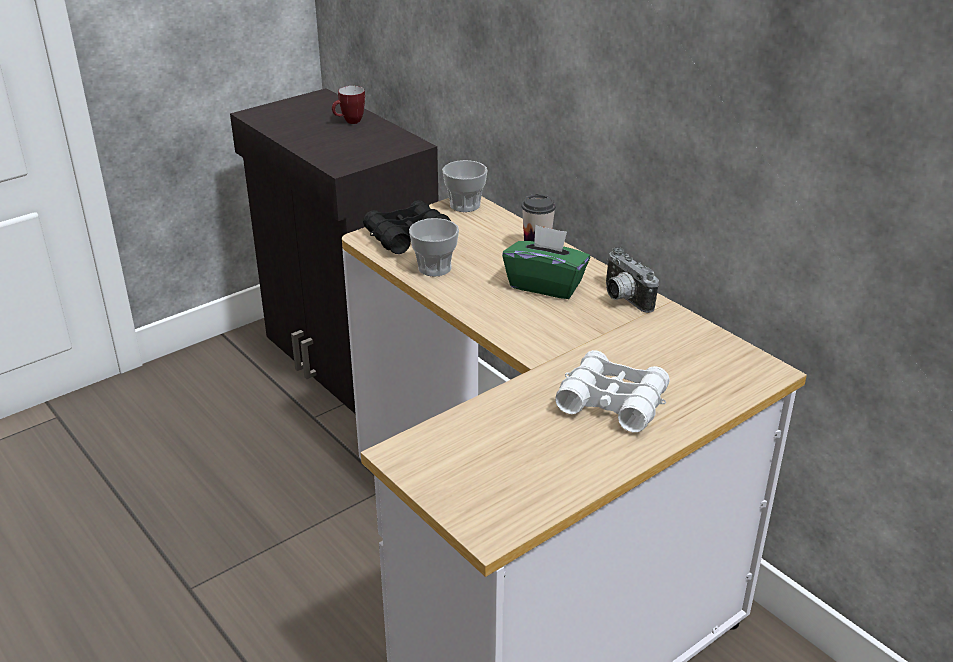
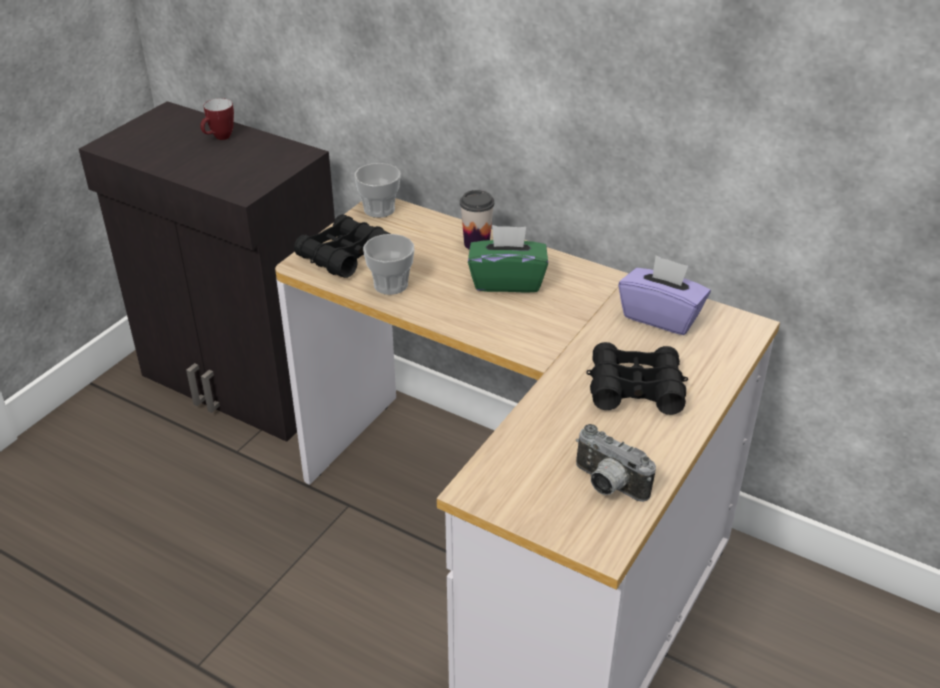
camera: 20 degrees left, 5 degrees up
(612, 402) = (635, 388): white binoculars -> black binoculars
(622, 298) = (585, 280): camera -> camera (607, 485)
(680, 344) = (661, 316): none -> purple tissue box

